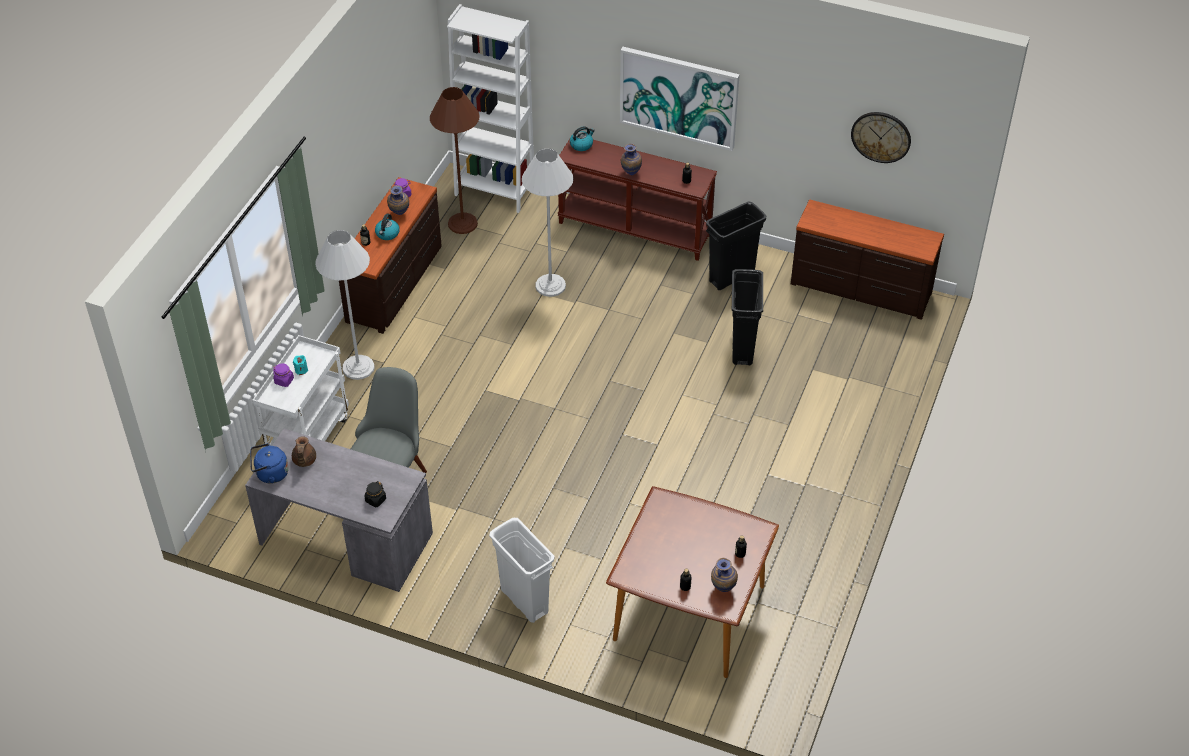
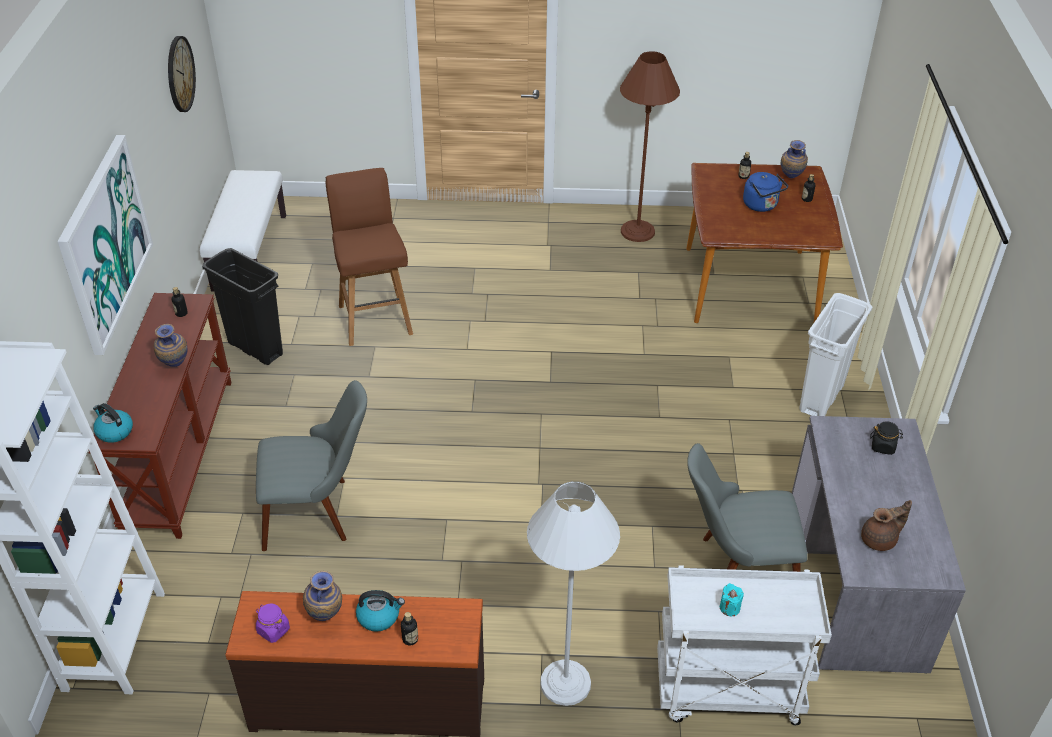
camera: 110 degrees left, 5 degrees down
(270, 474) = (928, 568): blue kettle -> blue kettle (761, 205)
(284, 381) = (762, 621): purple jar -> none
(462, 224) = (204, 658): brown floor lamp -> brown floor lamp (637, 231)
(550, 285) = (319, 511): white floor lamp -> grey chair
(742, 348) = (375, 318): black trash can -> brown stool
(860, 289) = (249, 252): brown dresser -> white bench

